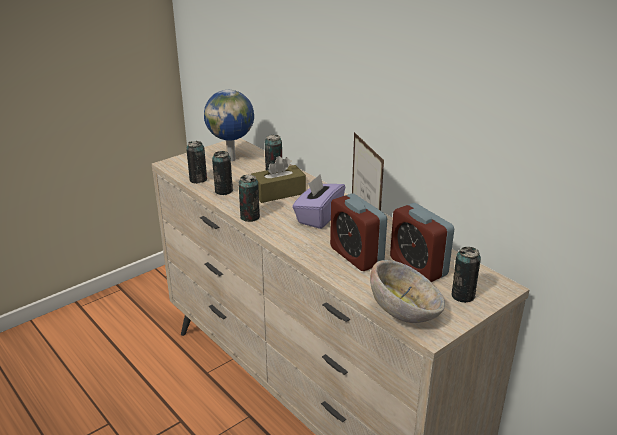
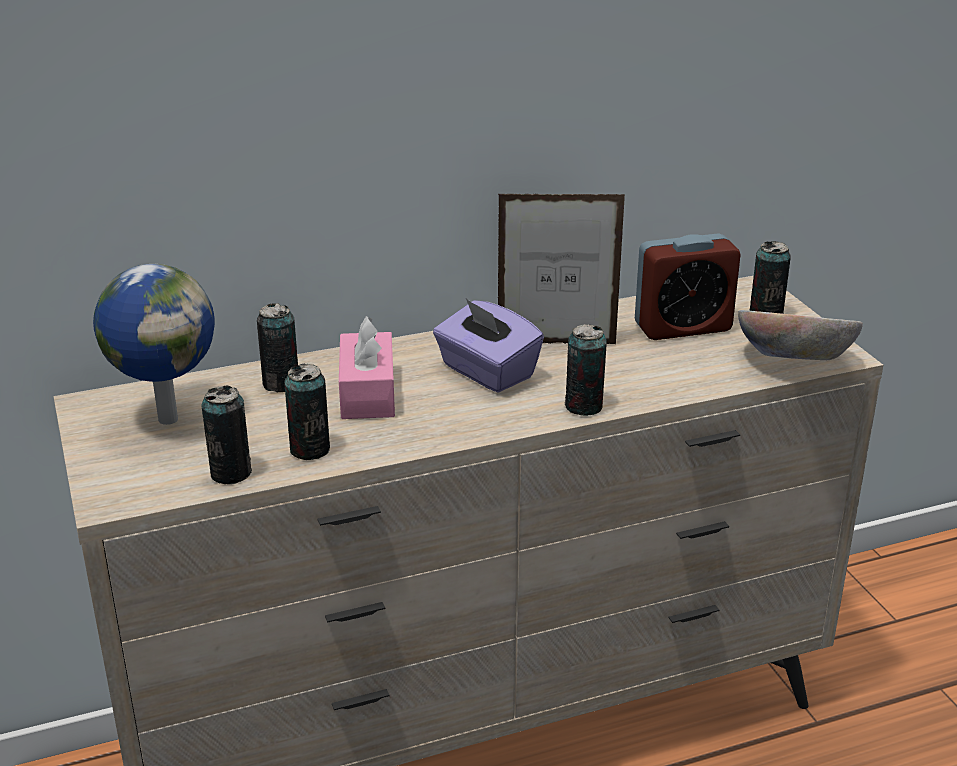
camera: 70 degrees left, 0 degrees up
(250, 217) = (441, 437): can -> can (584, 406)
(278, 192) = (367, 393): brown tissue box -> pink tissue box
(356, 256) = (629, 365): alarm clock -> none

